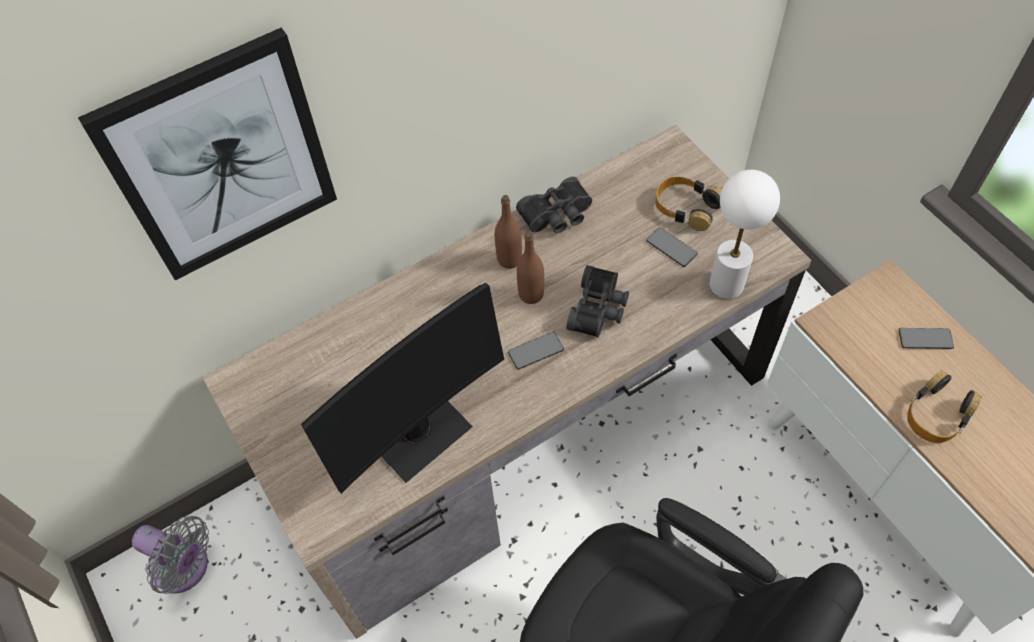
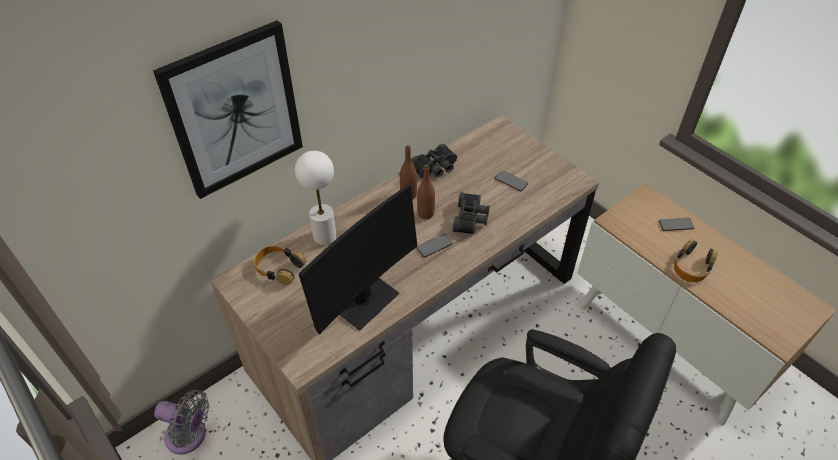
camera: 10 degrees left, 10 degrees down
(686, 207) = (516, 158): headphones -> headphones (279, 268)
(726, 284) = (549, 199): white table lamp -> white table lamp (324, 236)

